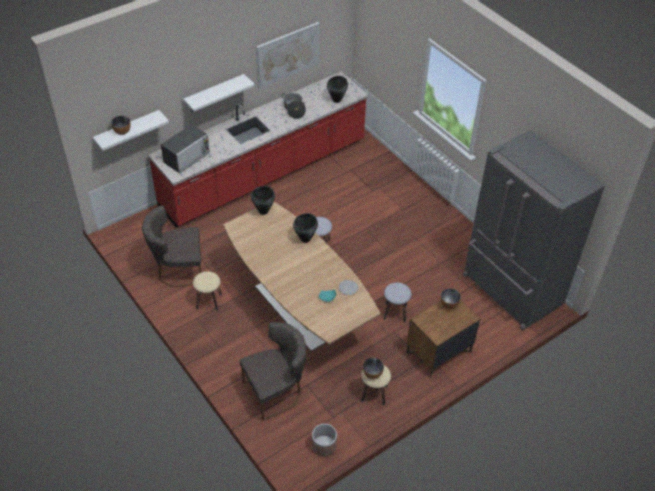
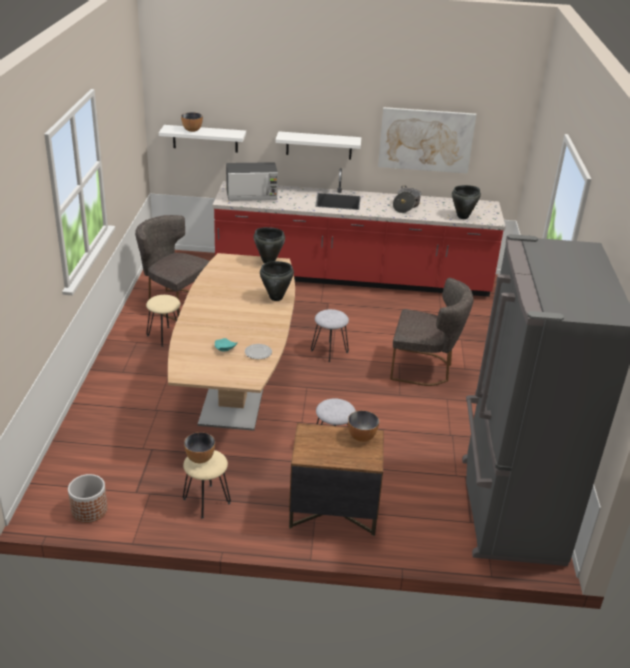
camera: 40 degrees right, 15 degrees down
(276, 391) = (117, 436): grey chair -> grey chair (424, 369)

